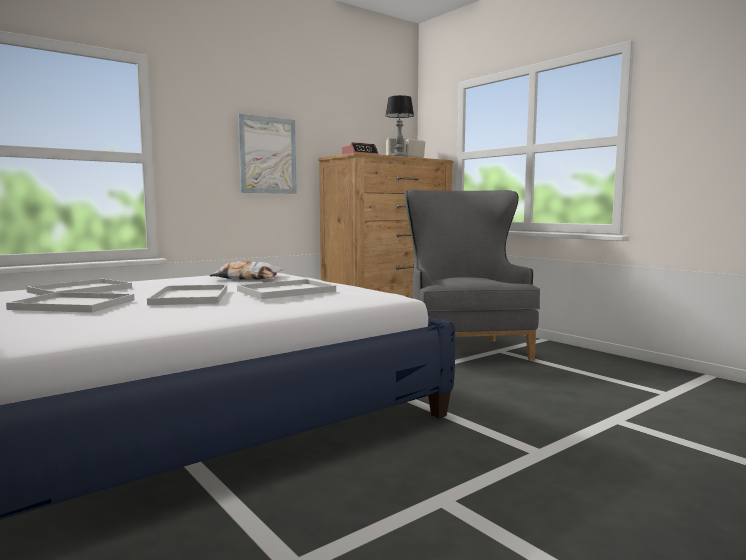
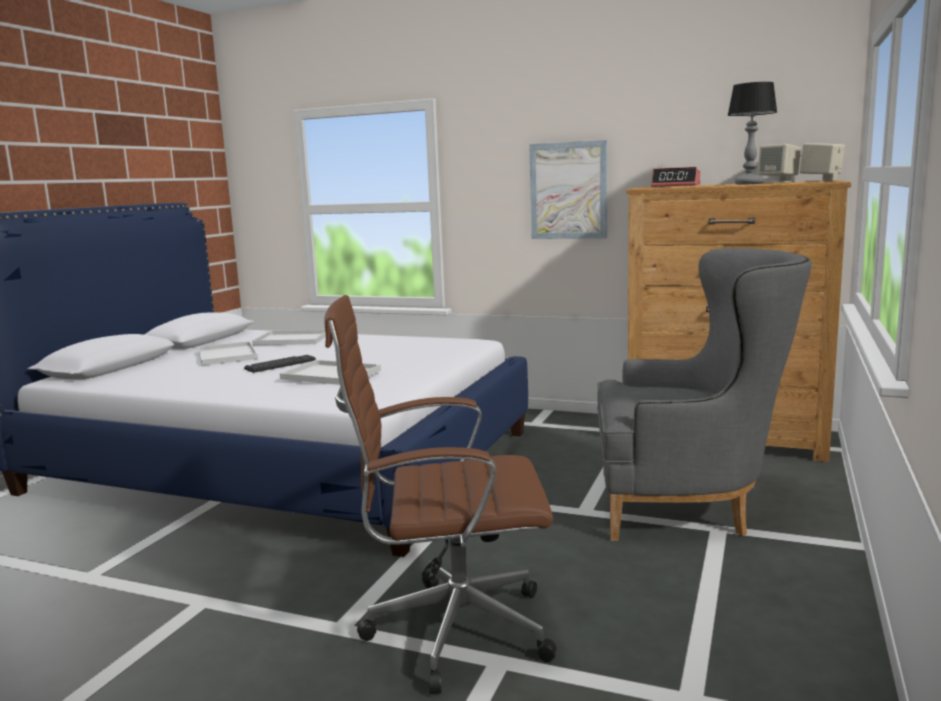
camera: 60 degrees right, 5 degrees up
(191, 297) = (280, 364): white tray -> keyboard
(247, 278) = (418, 348): pillow -> none
(464, 348) = (689, 505): grey armchair -> grey armchair turned 45 degrees clockwise
(569, 424) = (450, 631): none -> brown office chair

